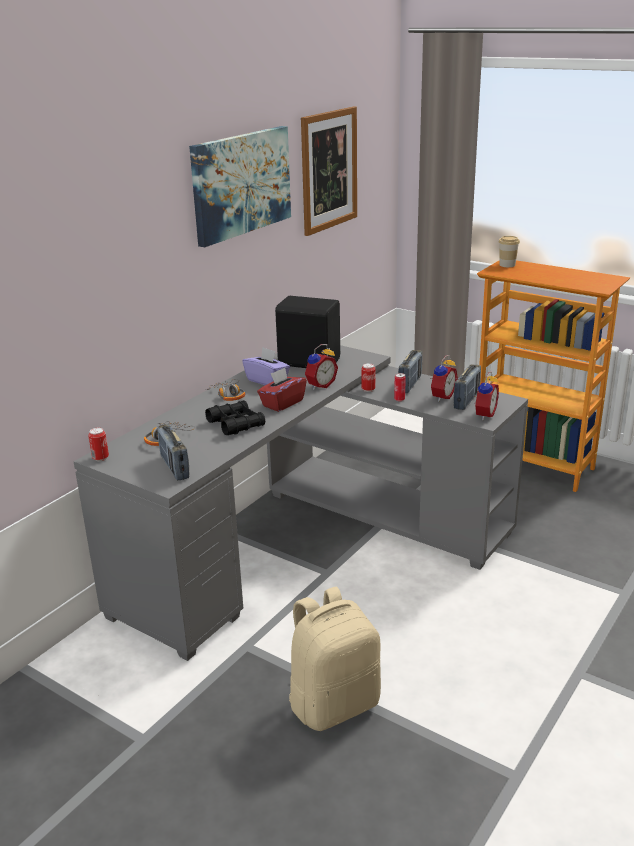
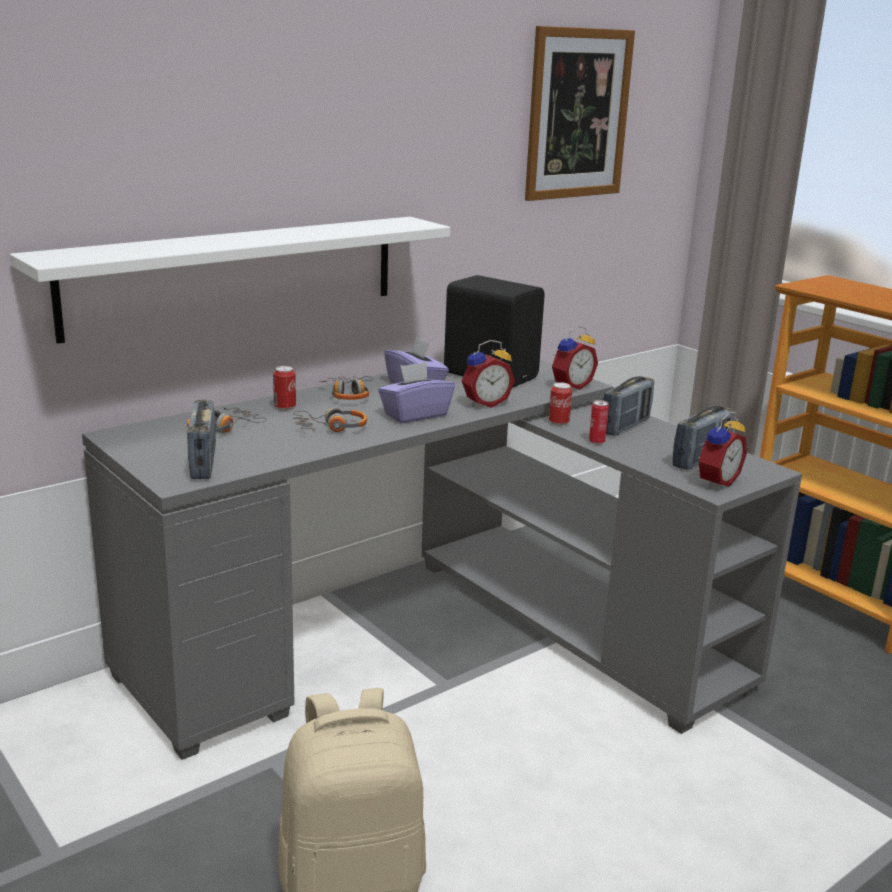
camera: 15 degrees right, 5 degrees down
(100, 458) = (118, 436): can -> can (285, 407)
(148, 330) = (236, 275): none -> white shelf
(236, 424) = (330, 428): black binoculars -> headphones
(241, 184) = (421, 99): picture -> none
(282, 403) = (415, 415): red tissue box -> purple tissue box
(441, 396) = (663, 448): alarm clock -> alarm clock (570, 386)
(507, 265) = (829, 282): cup -> none

